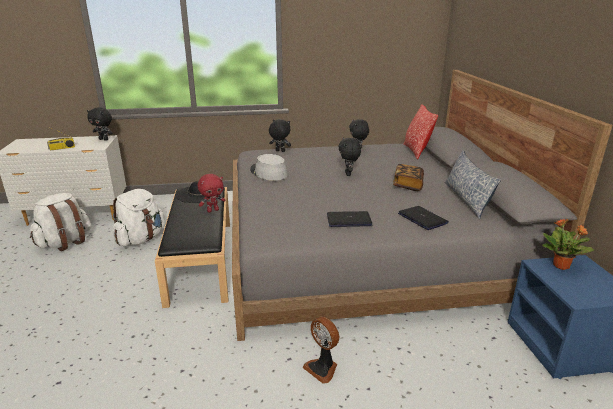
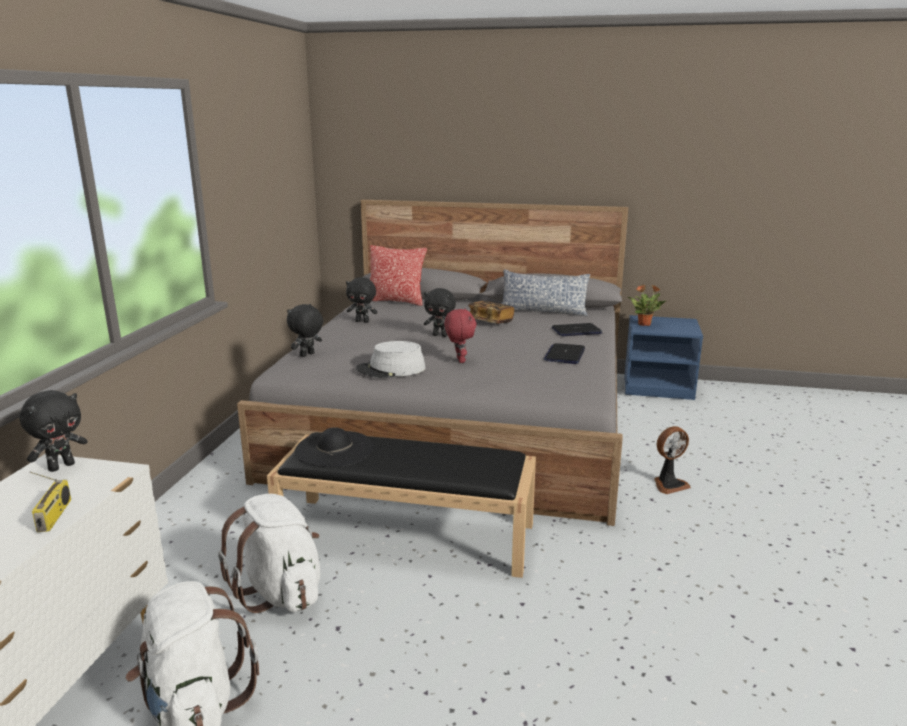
camera: 70 degrees left, 5 degrees down
(213, 210) = (410, 444): red plush toy -> red plush toy (459, 360)

